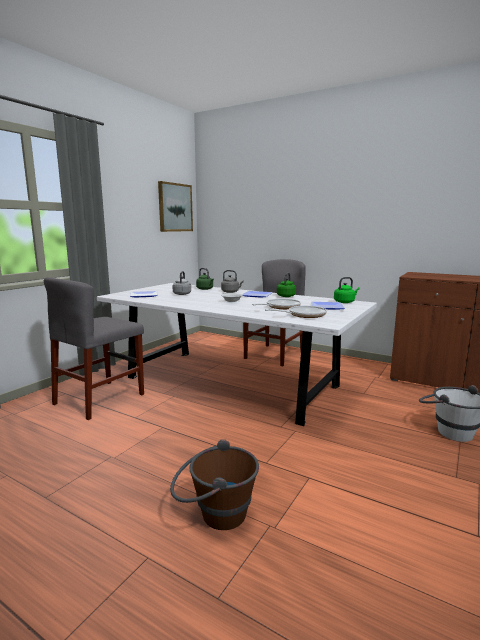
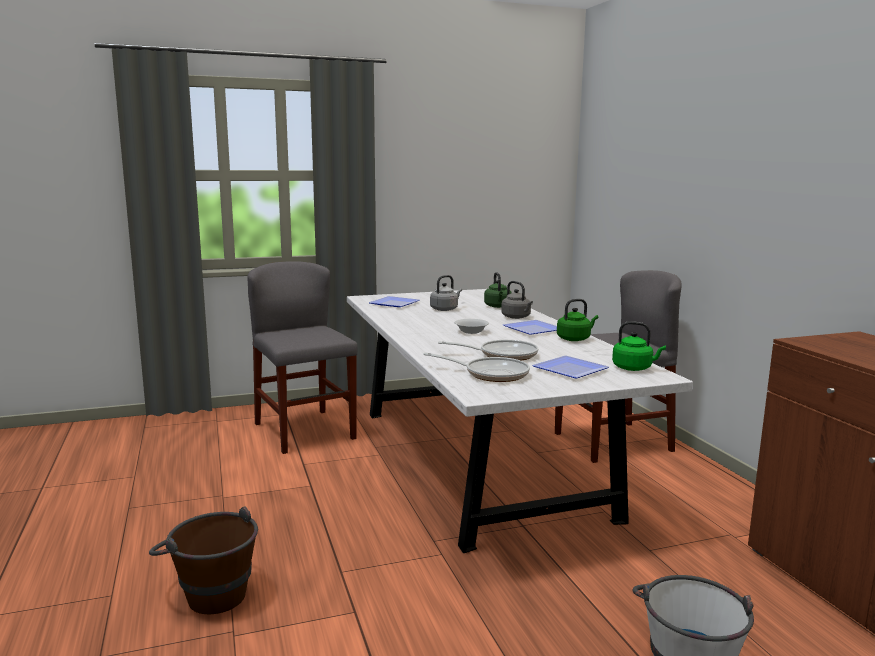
camera: 40 degrees right, 0 degrees up
(100, 399) = (304, 431): grey chair -> grey chair turned 75 degrees clockwise
(175, 207) = (525, 169): picture -> none

